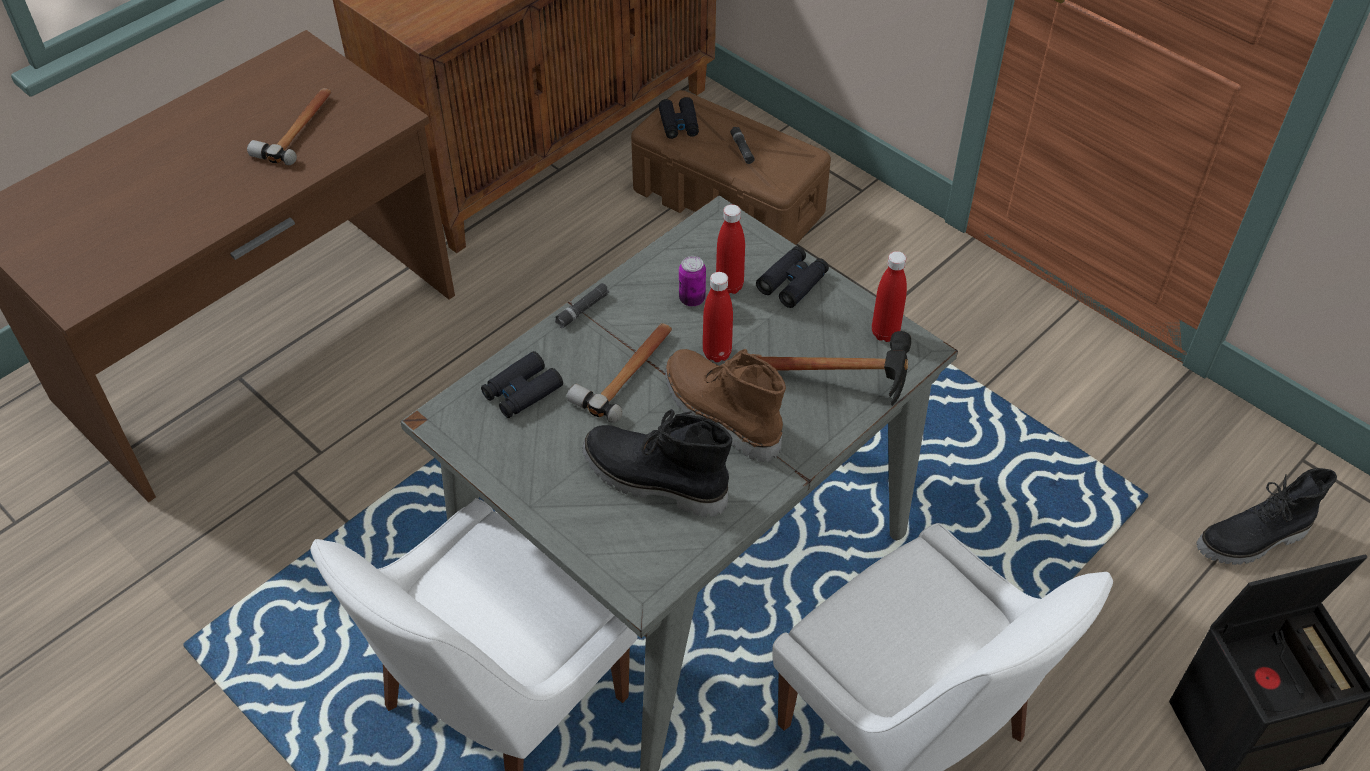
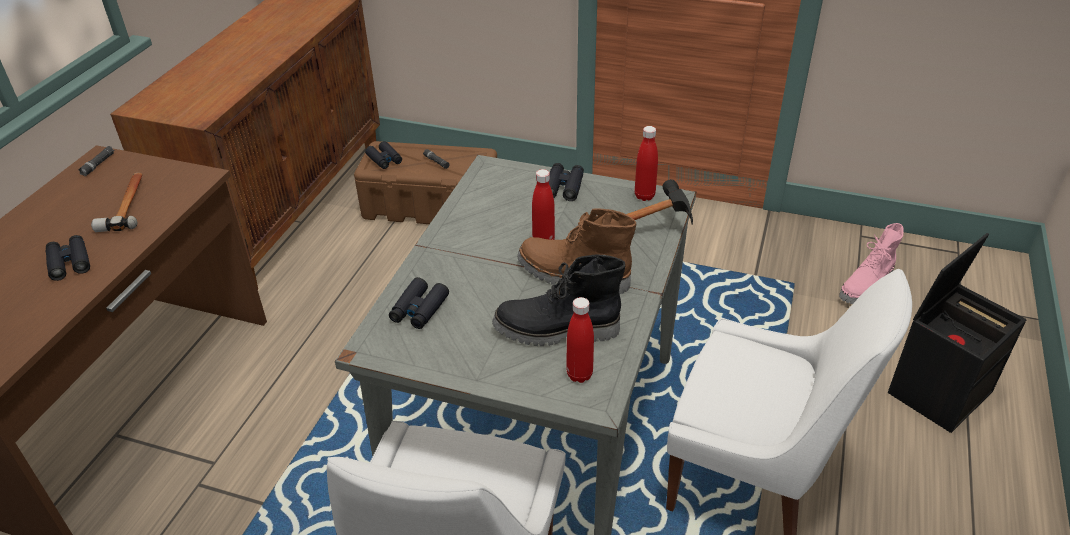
camera: 25 degrees left, 10 degrees down
(209, 187) = (69, 262): none -> black binoculars
(582, 310) = (429, 246): black flashlight -> black flashlight (98, 164)
(628, 372) = (489, 272): hammer -> none
(692, 299) = (503, 216): can -> none
(729, 286) = (523, 201): red bottle -> red bottle (579, 375)
(1252, 541) = (867, 287): black boot -> pink boot

